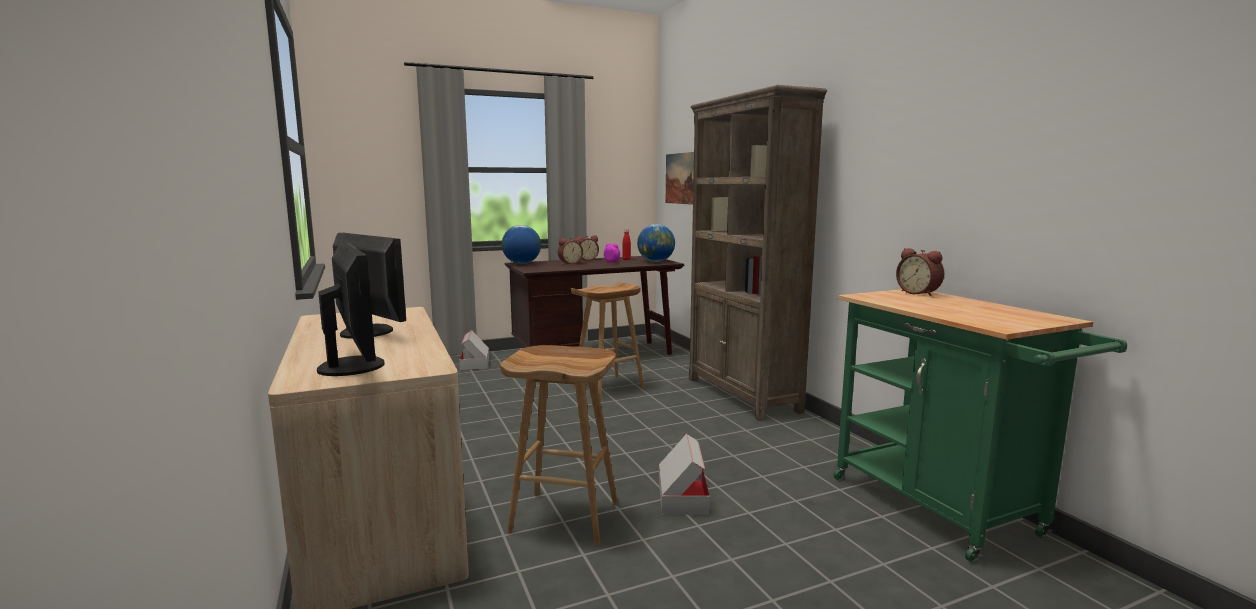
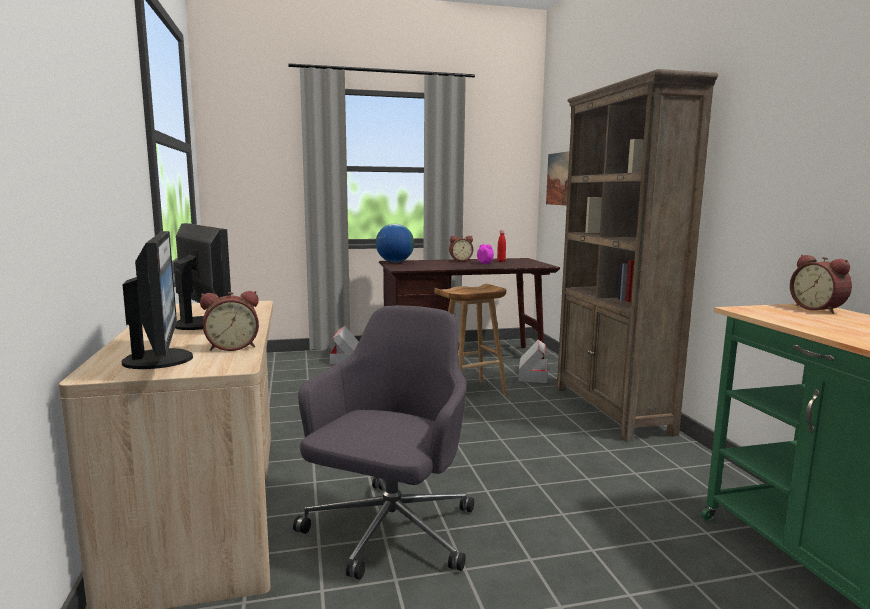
camera: 10 degrees right, 0 degrees up
(566, 517) = (389, 532): brown stool -> grey office chair
(570, 263) = (442, 263): alarm clock -> alarm clock (232, 347)
(656, 261) = (530, 264): globe -> none
(682, 496) = (520, 521): cardboard box -> cardboard box (532, 375)

